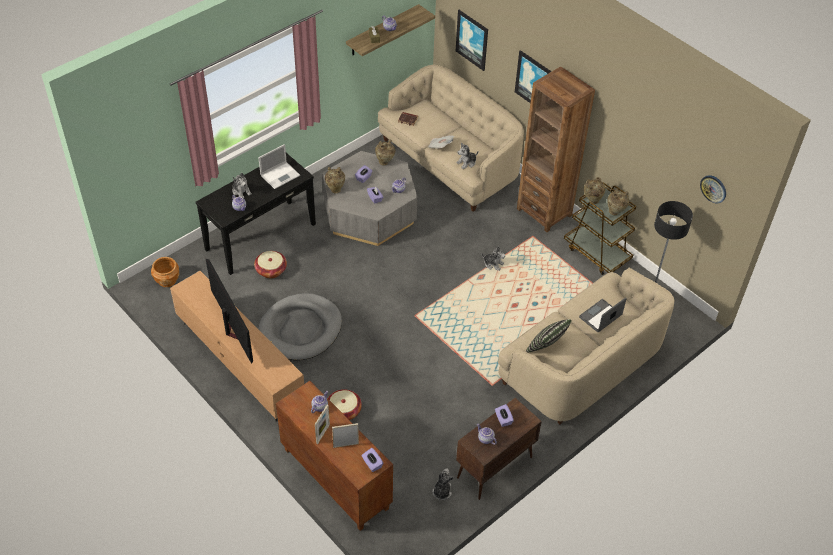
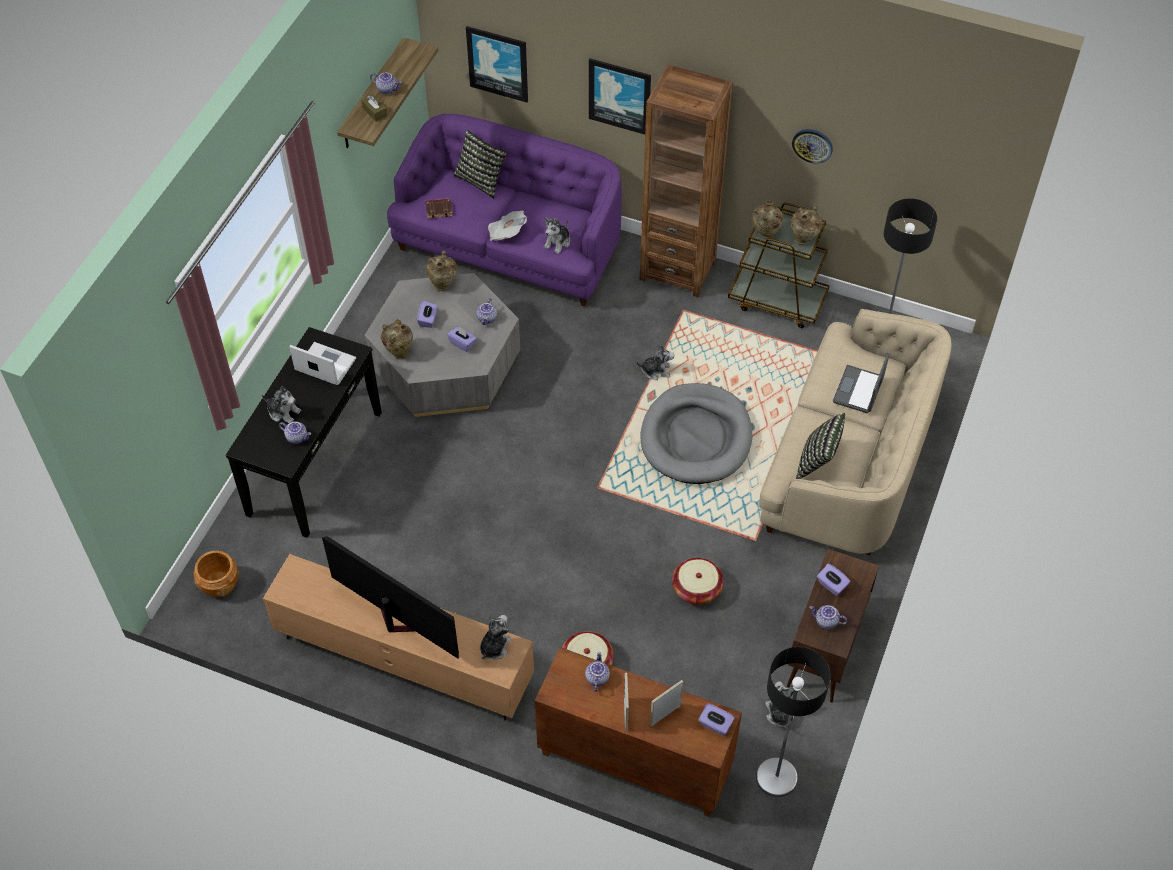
camera: 25 degrees left, 5 degrees up
(271, 270) = (361, 506): basket -> basket (696, 589)
(279, 368) = (494, 646): none -> plush toy
(280, 175) = (324, 364): laptop -> laptop turned 90 degrees counterclockwise
(300, 329) = (456, 574): grey dog bed -> grey dog bed (696, 437)
(416, 527) = (776, 778): none -> floor lamp
(444, 112) = (481, 180): none -> pillow
(450, 161) = (510, 246): beige sofa -> purple sofa
(713, 188) = (949, 165): wall clock -> wall clock (812, 145)

